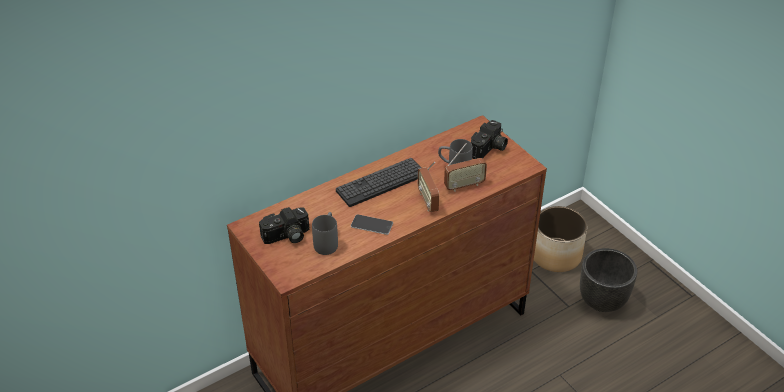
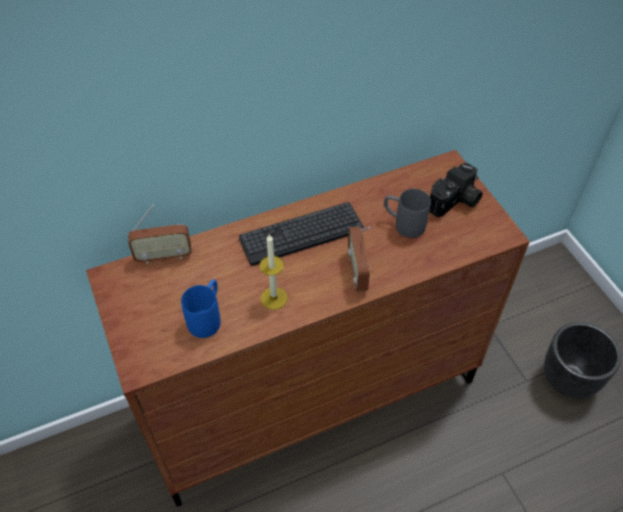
camera: 10 degrees right, 10 degrees up
(287, 236) = (157, 301): camera -> none
(327, 242) = (207, 317): grey mug -> blue mug
(372, 224) = (274, 298): phone -> candle
(464, 185) = (411, 253): radio -> radio (164, 256)
(556, 255) = (522, 311): planter -> none

